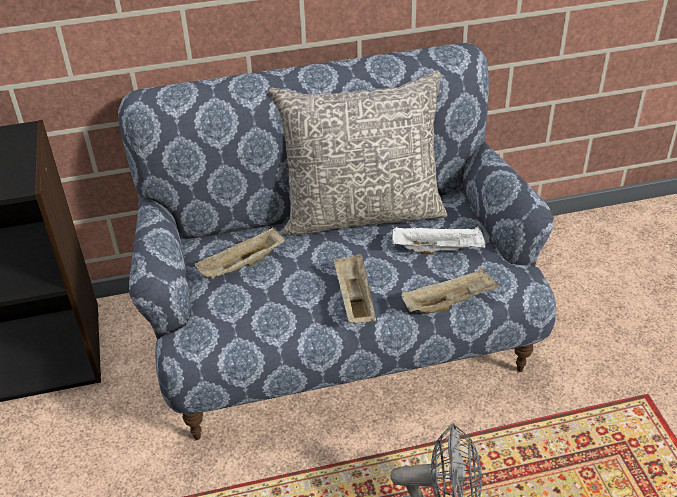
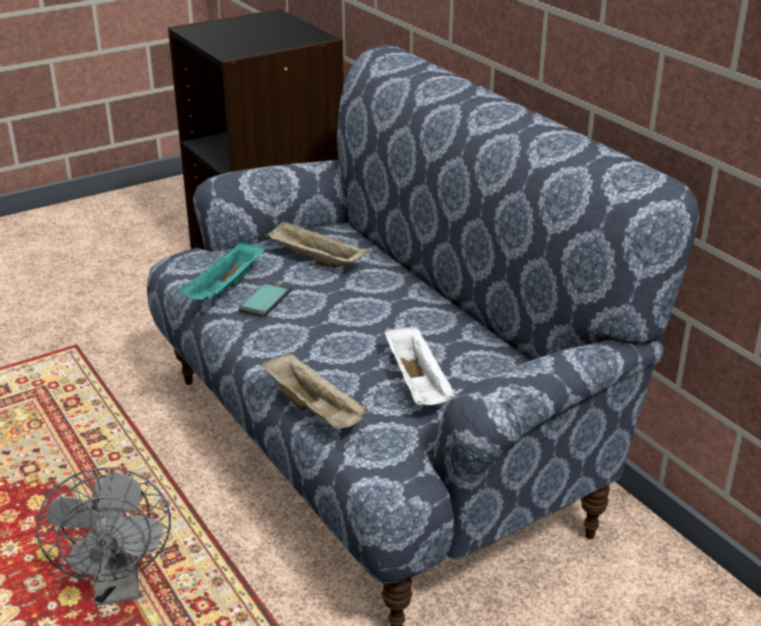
camera: 70 degrees right, 10 degrees down
(261, 324) = (225, 289): none -> turquoise tray
(291, 303) = (265, 300): none -> phone
(354, 299) = (289, 338): beige tray -> none
(362, 213) = (459, 316): grey pillow -> none

